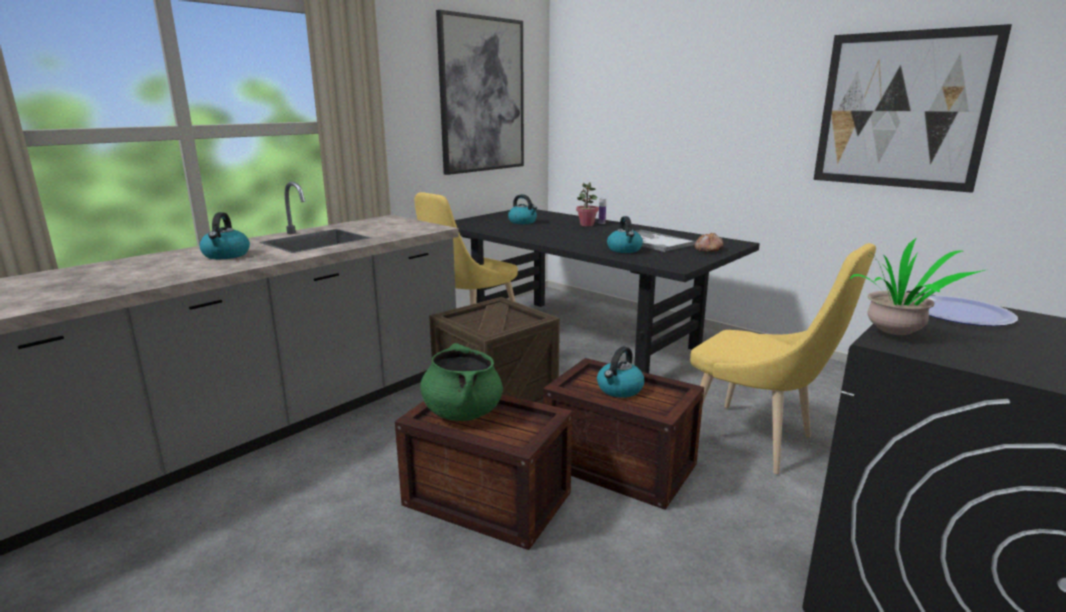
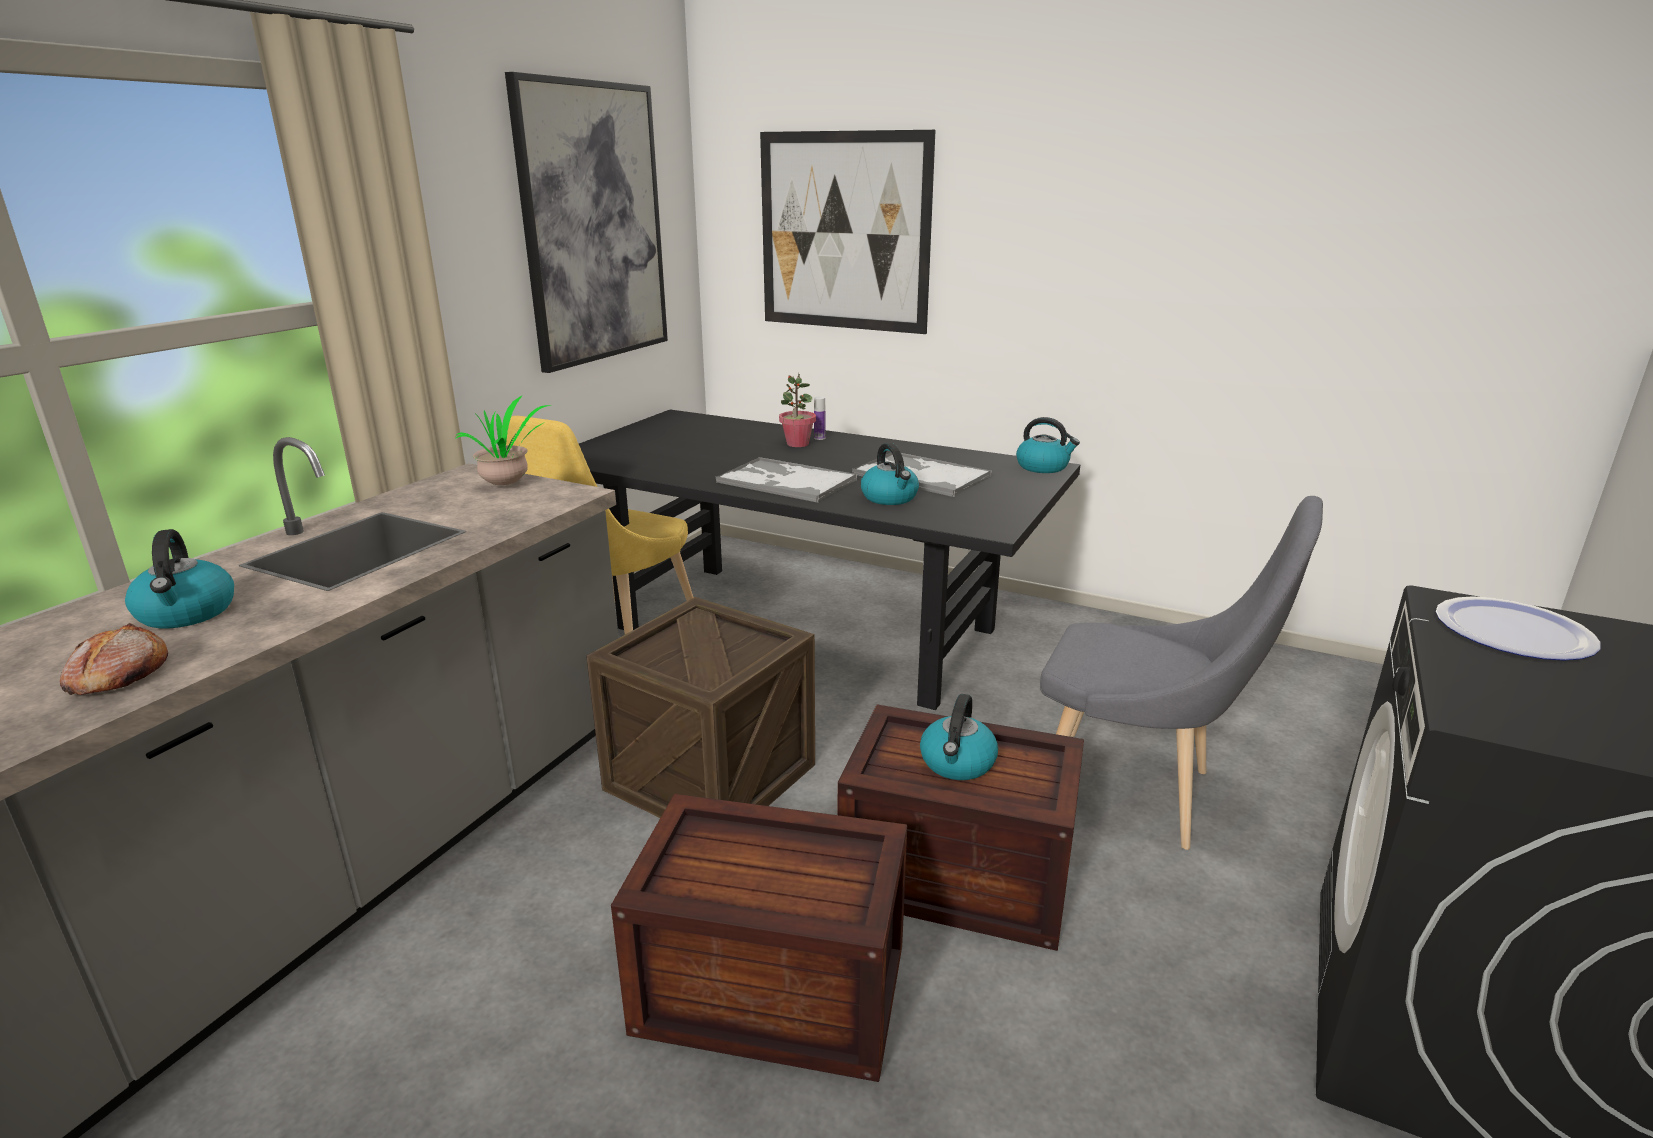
camera: 15 degrees left, 5 degrees up
(462, 412) = (721, 859): green cooking pot -> none
(523, 222) = (688, 445): kettle -> kettle (1043, 467)
(567, 239) = (785, 481): none -> tray
(707, 249) = (1015, 486): bread -> bread (118, 676)
(757, 442) = (1137, 793): yellow chair -> grey chair
(896, 334) = (1471, 695): potted plant -> potted plant (509, 485)
(901, 110) = (1282, 257): picture -> picture (844, 232)

